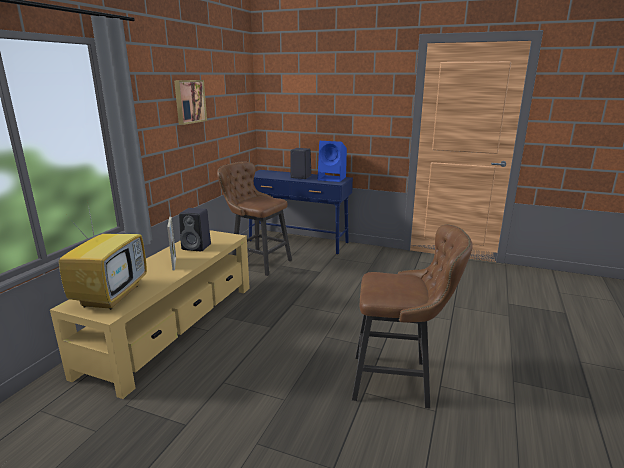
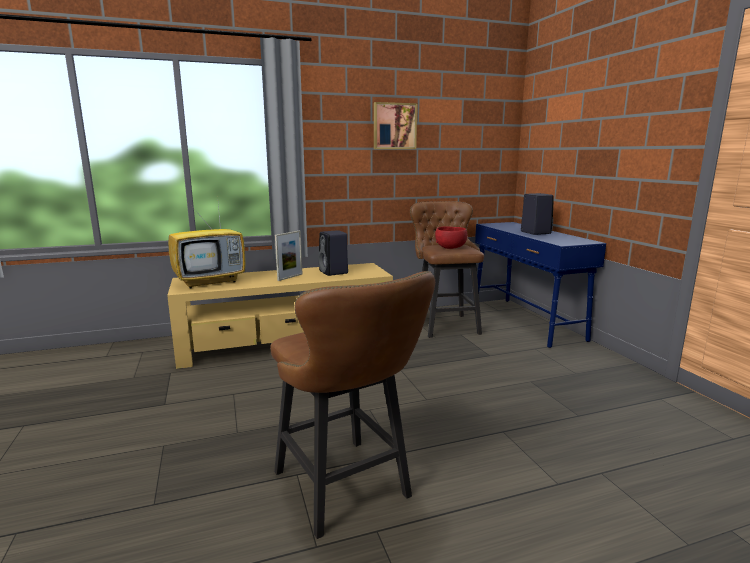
camera: 50 degrees right, 5 degrees down
(262, 201) = (451, 247): none -> red bowl
(332, 178) = (571, 239): blue speaker -> none

